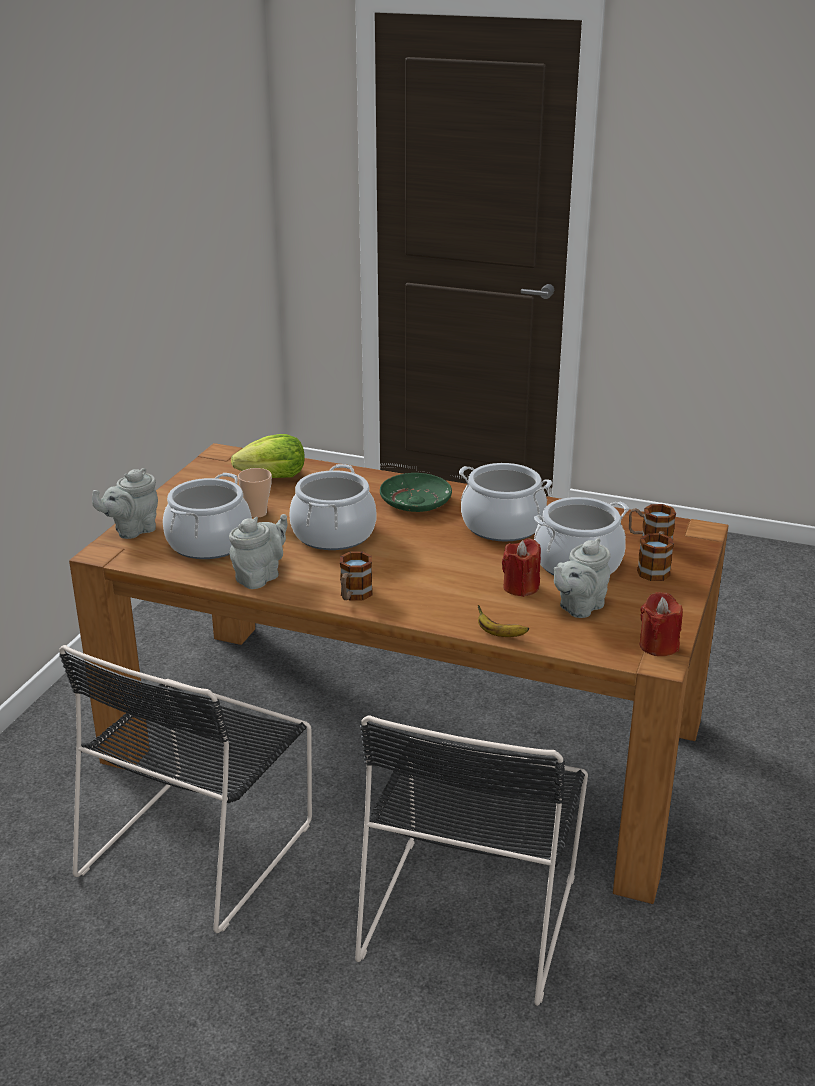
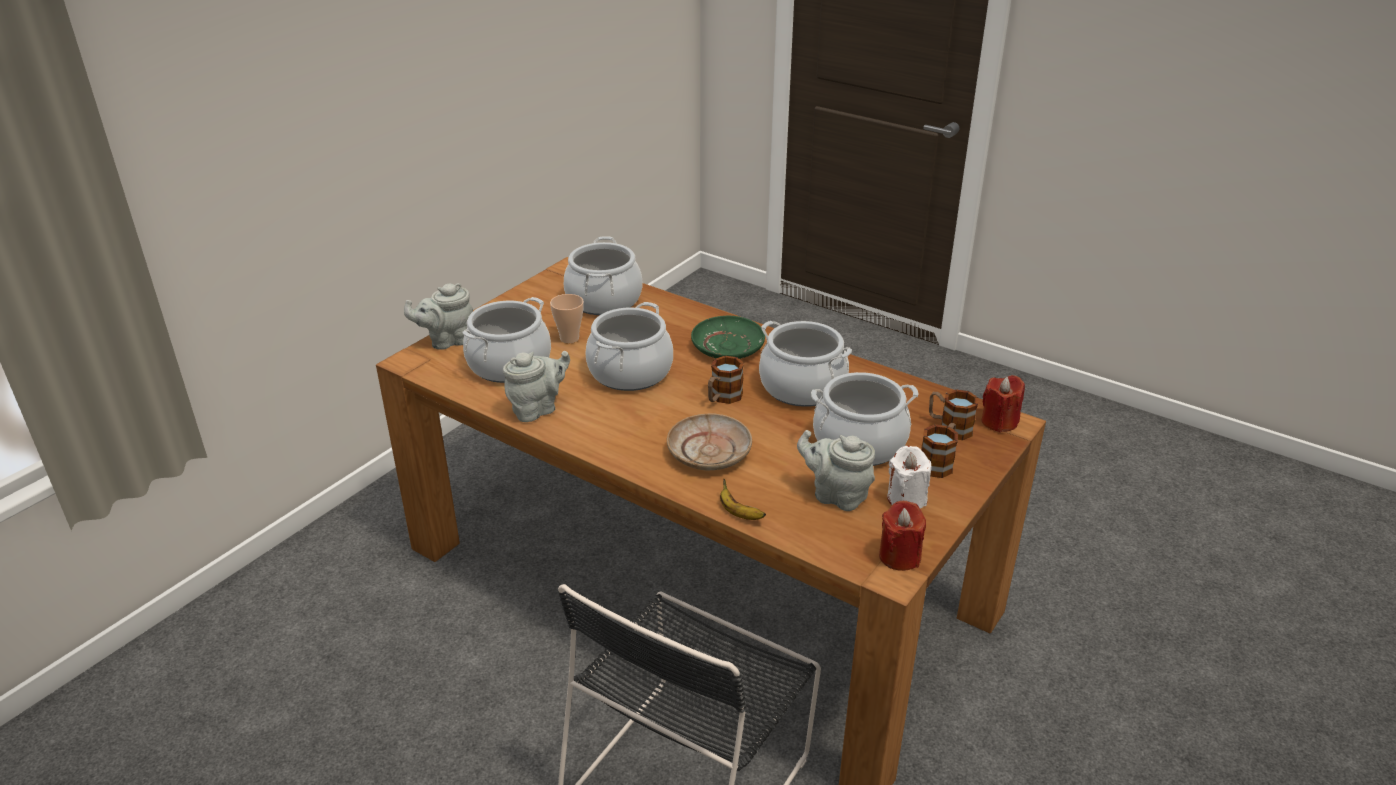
camera: 15 degrees right, 5 degrees up
(201, 844) = (467, 649): black chair -> none
(273, 476) = (604, 300): lettuce -> cooking pot
(353, 595) = (615, 444): mug -> mug (722, 398)
(446, 589) = (709, 452): none -> beige plate
(520, 587) = (787, 462): red candle -> red candle (999, 422)
(579, 607) = (836, 495): grey teapot -> grey teapot turned 60 degrees clockwise
(641, 601) = (906, 498): none -> white candle

